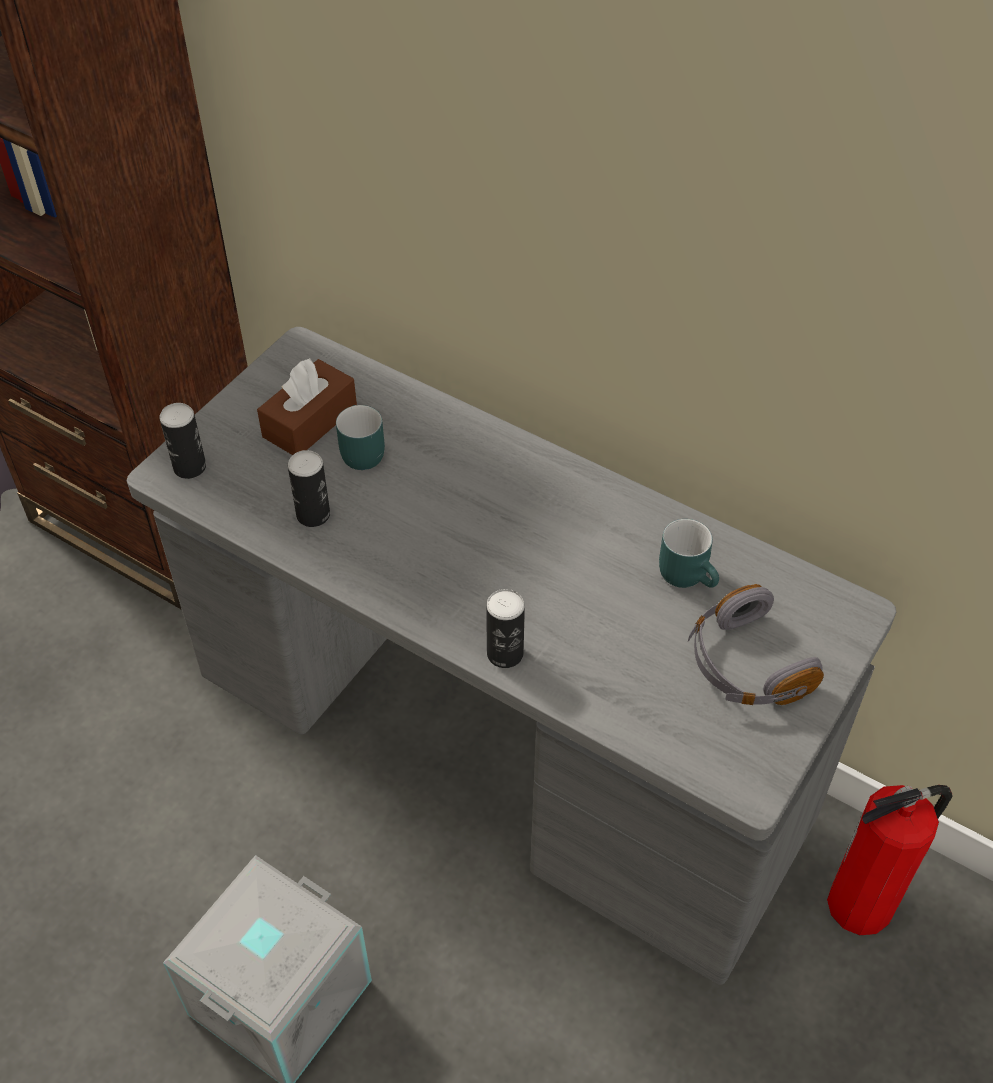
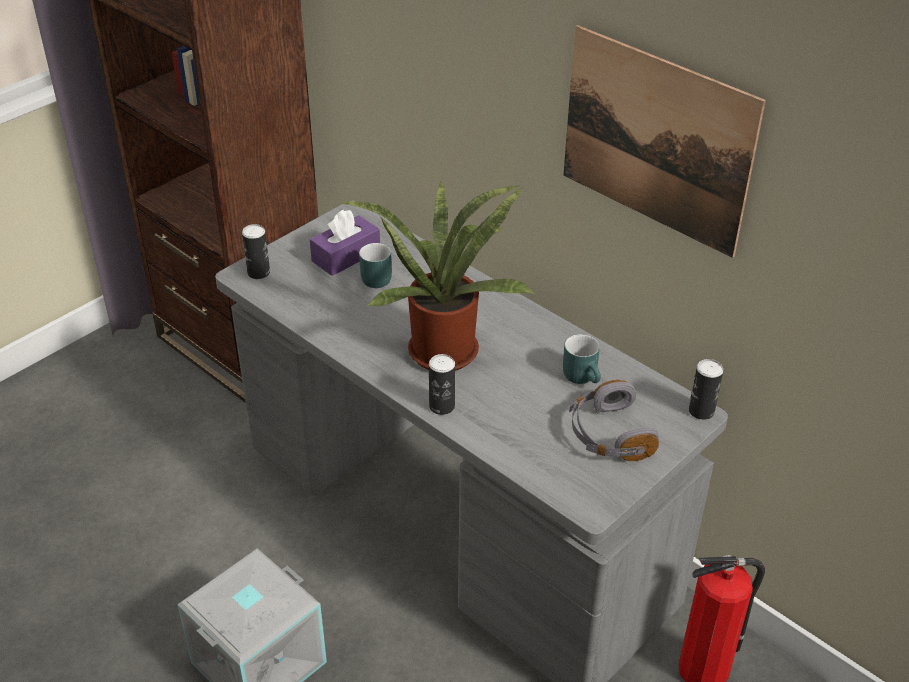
camera: 10 degrees right, 10 degrees down
(310, 421) = (346, 256): brown tissue box -> purple tissue box
(313, 515) = (333, 310): can -> can (701, 411)
(486, 554) = (444, 347): none -> potted plant
(792, 251) = (656, 140): none -> picture

